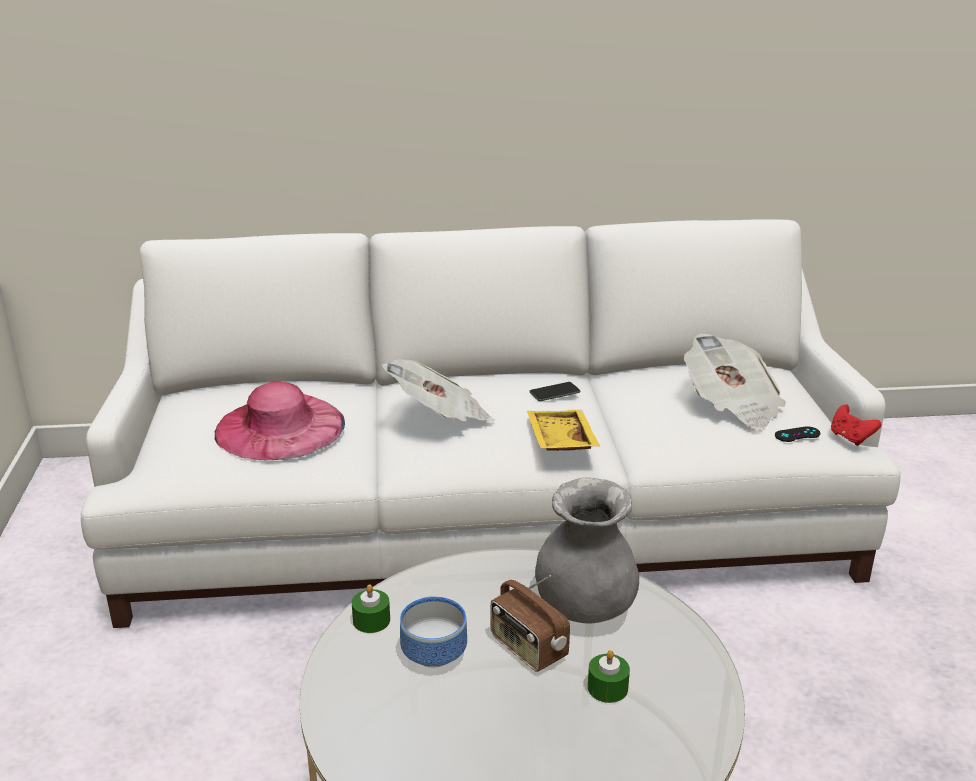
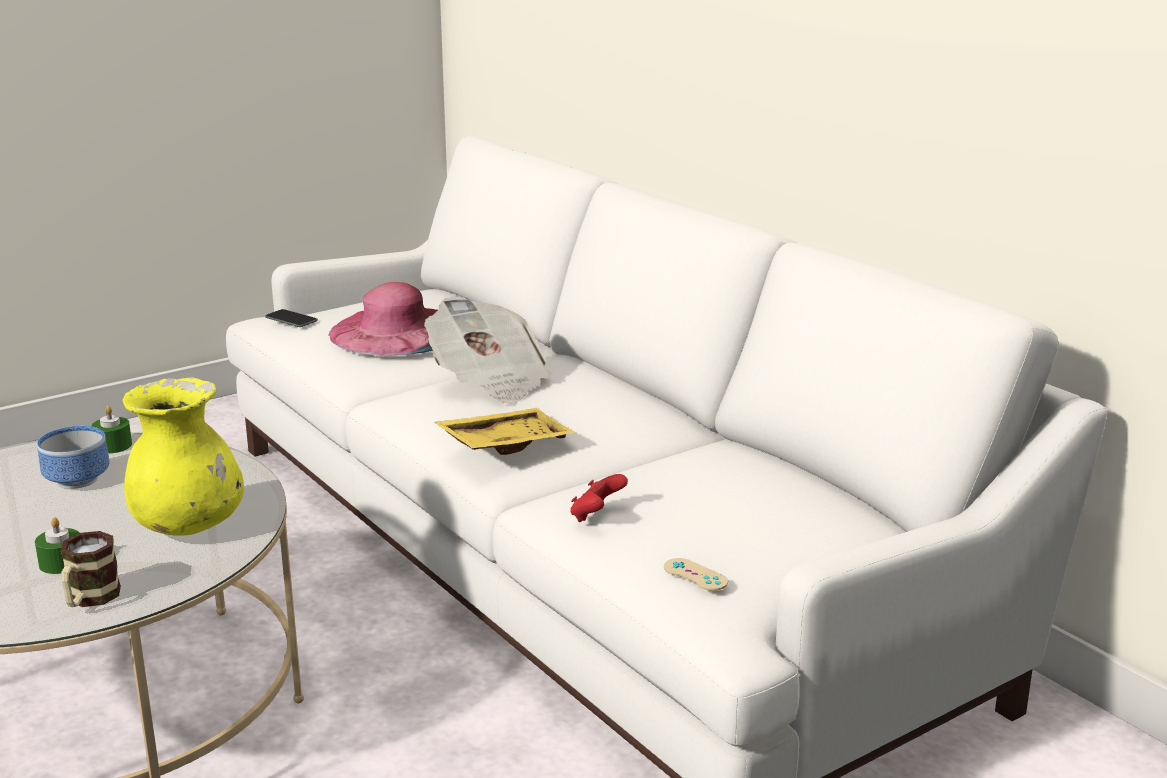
camera: 60 degrees right, 5 degrees down
(527, 648) = (105, 515): radio -> none
(554, 392) = (618, 418): phone -> phone (291, 319)
(585, 608) = (189, 526): grey vase -> yellow vase
(687, 682) = (89, 599): none -> mug
(732, 406) = (719, 519): newspaper -> none
(797, 434) = (695, 575): black game controller -> beige game controller
(850, 438) = (746, 619): red game controller -> red game controller (596, 516)

